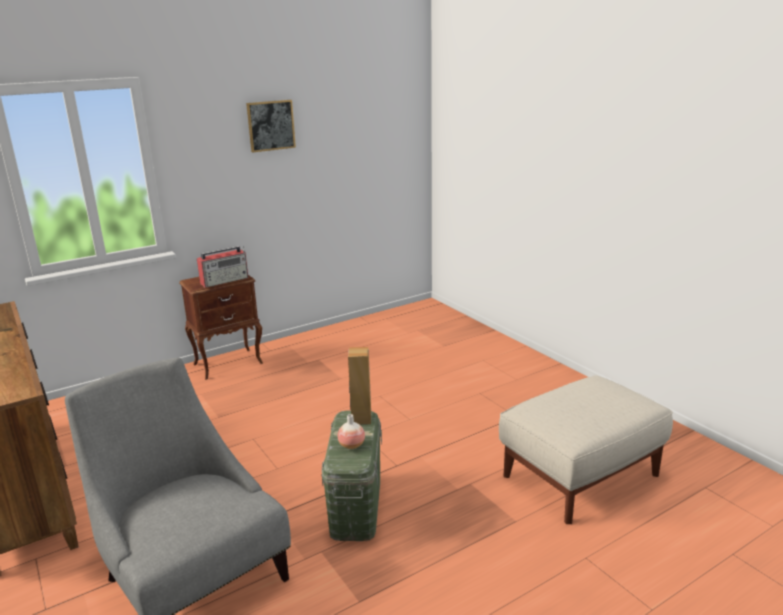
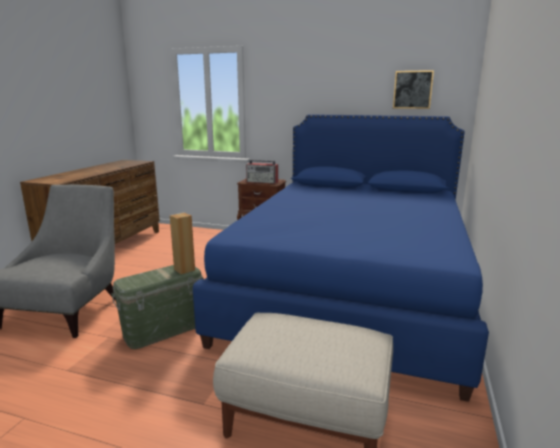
camera: 50 degrees right, 5 degrees down
(271, 125) = (323, 83): picture -> picture (412, 89)
(351, 445) = (148, 277): vase -> none
(425, 371) = (350, 291): none -> blue bed

